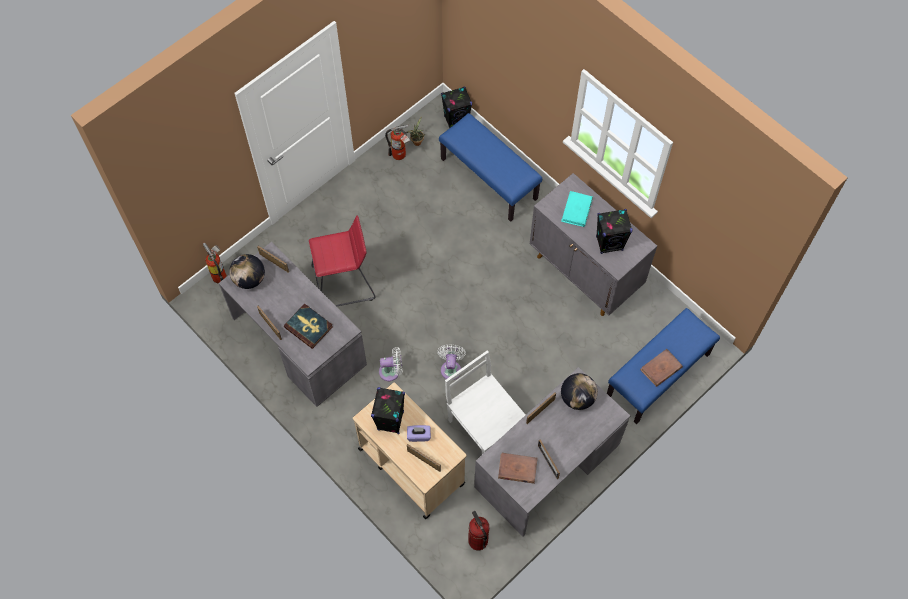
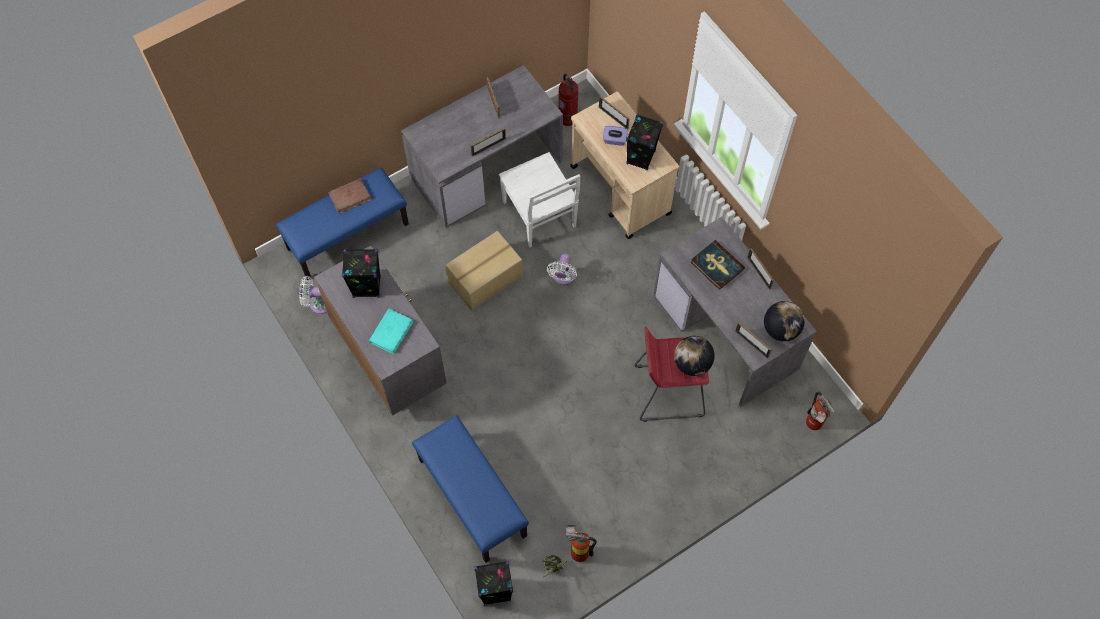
camera: 170 degrees left, 0 degrees up
(391, 371) = (627, 284): white fan -> white fan (318, 303)
(517, 469) = (524, 101): brown book -> none
(520, 355) = (486, 279): none -> cardboard box
(577, 398) = (448, 153): globe -> globe (692, 363)

